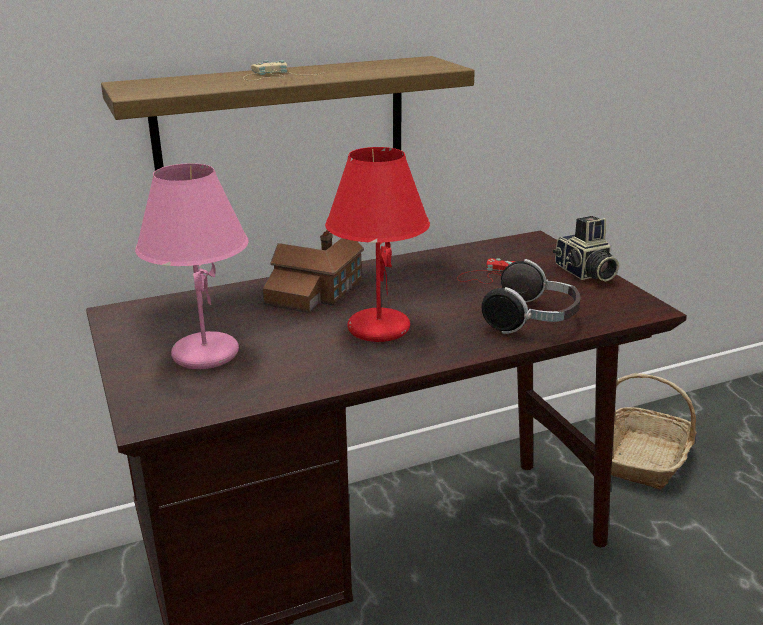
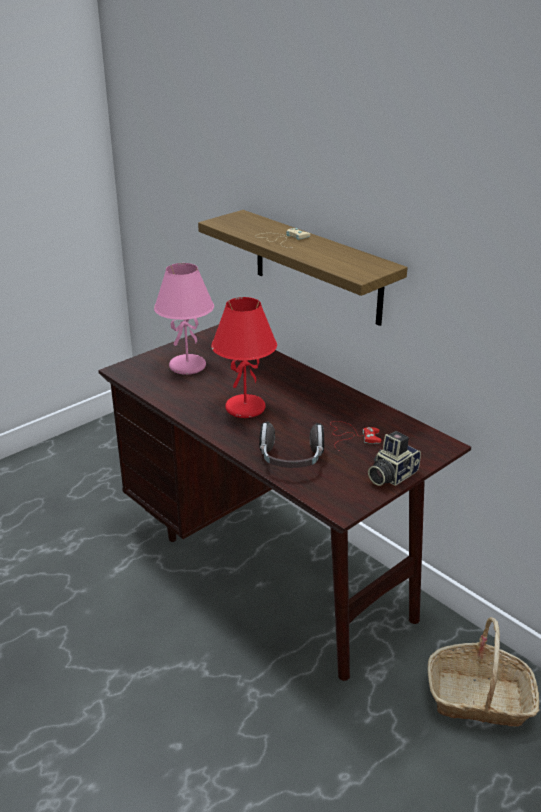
camera: 70 degrees right, 5 degrees up
(315, 292) = (282, 378): toy house -> none

